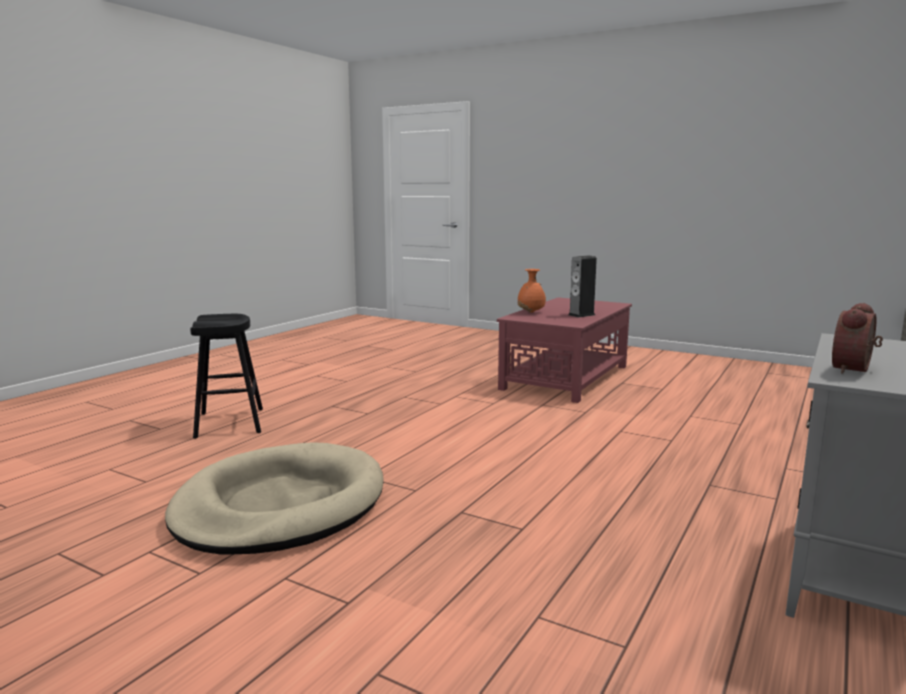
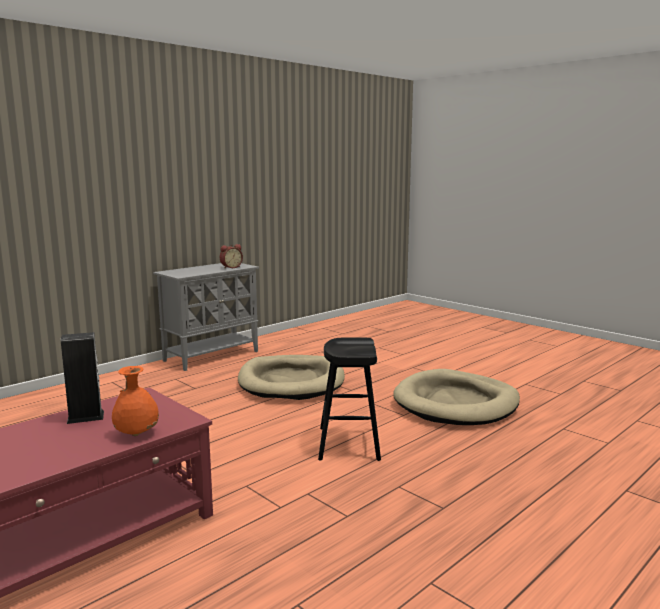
camera: 165 degrees left, 0 degrees up
(230, 423) = (553, 490): black stool -> black stool (349, 443)
(579, 518) = (291, 381): none -> beige dog bed

